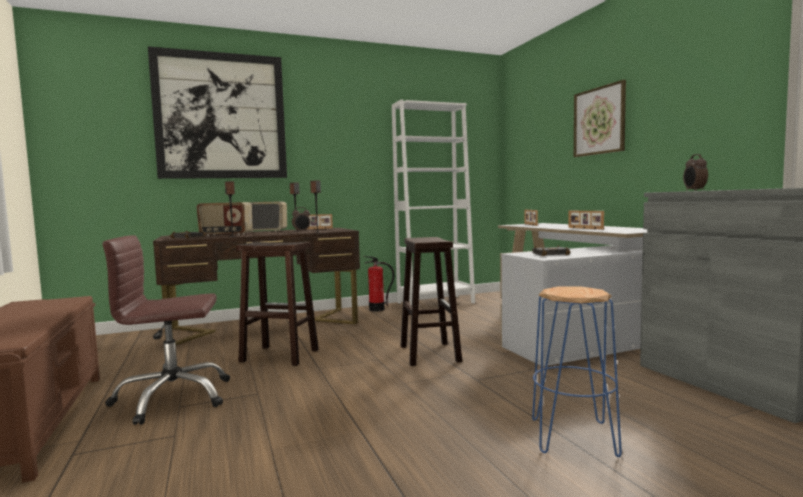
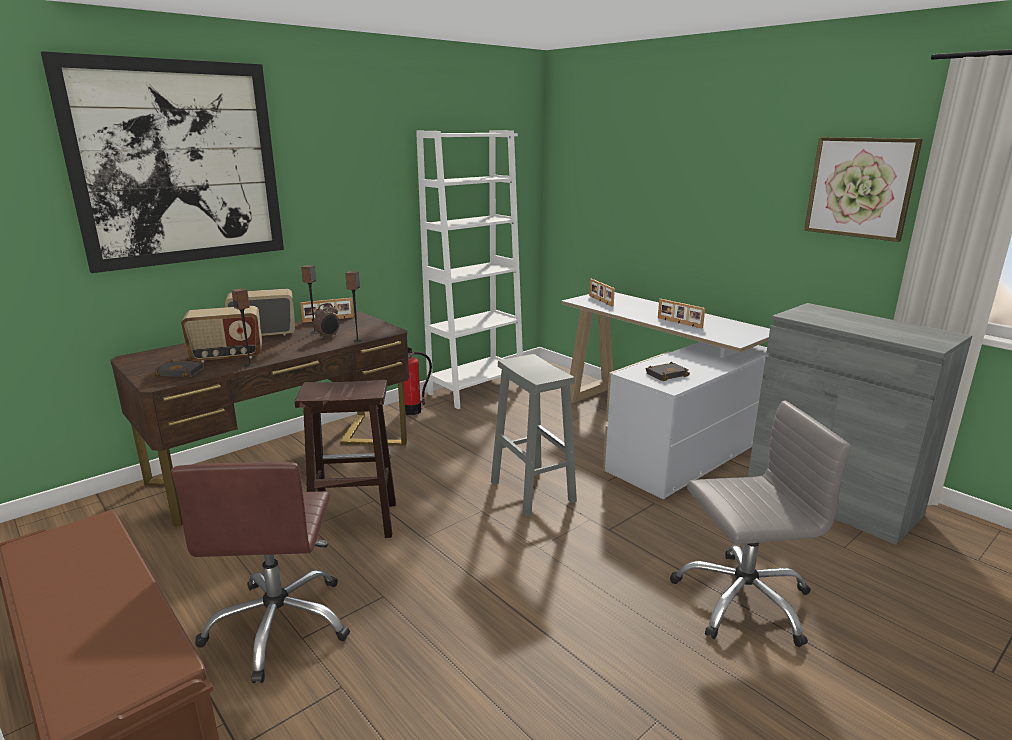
camera: 20 degrees left, 15 degrees up
(173, 398) = (280, 625): brown office chair -> brown office chair turned 60 degrees counterclockwise
(429, 353) = (531, 491): brown stool -> grey stool
(573, 437) = (742, 599): blue stool -> grey office chair
(599, 121) = (691, 184): picture -> picture (860, 187)
(694, 190) = (816, 312): alarm clock -> none

